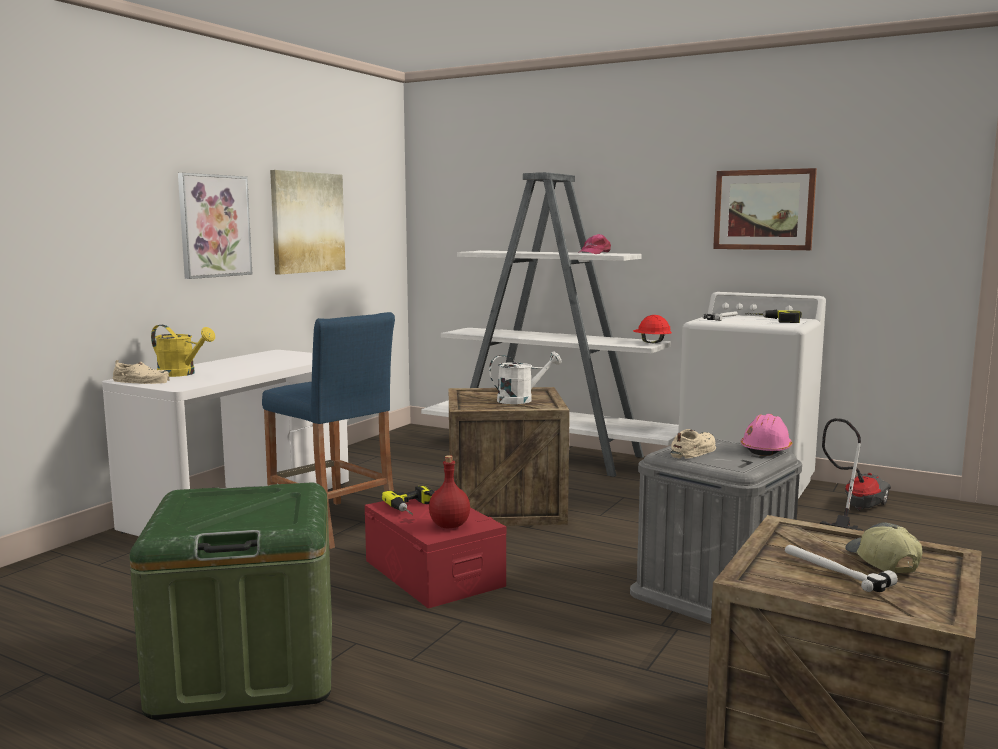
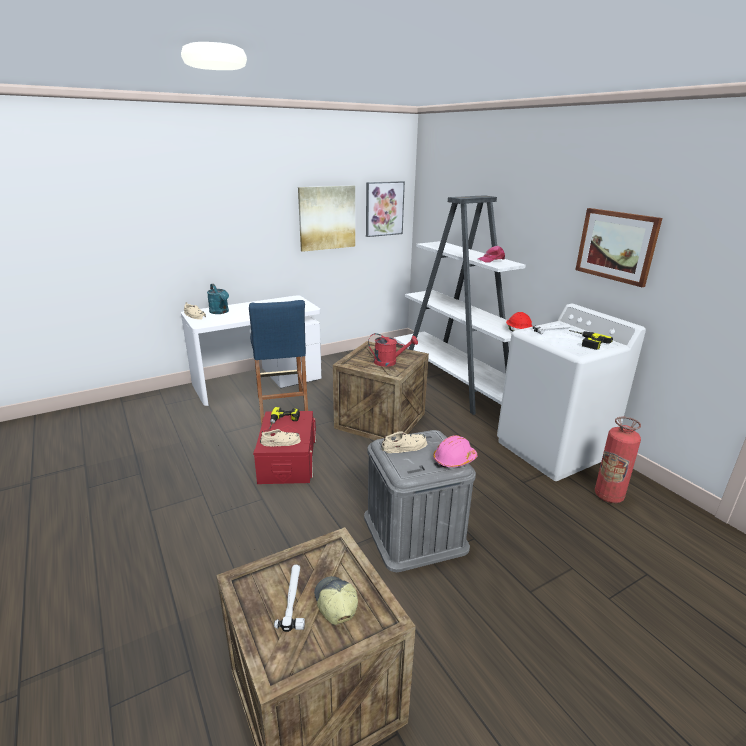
camera: 30 degrees right, 15 degrees up
(182, 374) = (220, 312): yellow watering can -> turquoise watering can
(214, 226) = (255, 224): picture -> picture (384, 208)
(246, 668) = (147, 491): green storage box -> none
(448, 525) = (281, 441): red bottle -> beige shoe
(521, 400) = (389, 362): white watering can -> red watering can
(854, 509) = (608, 496): vacuum cleaner -> fire extinguisher
(881, 562) = (335, 603): cap -> cap turned 45 degrees counterclockwise

